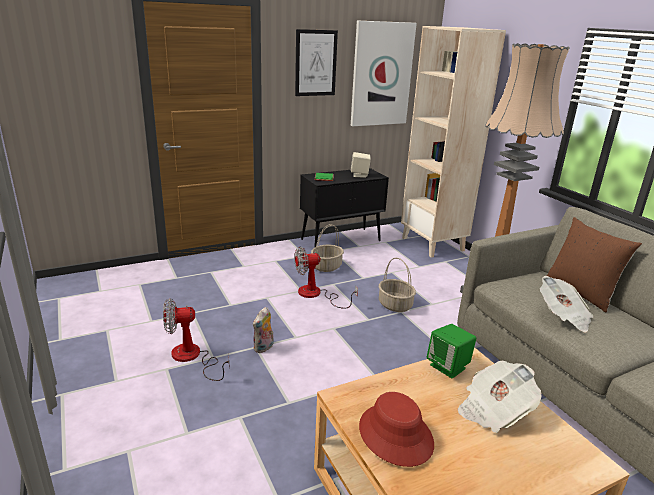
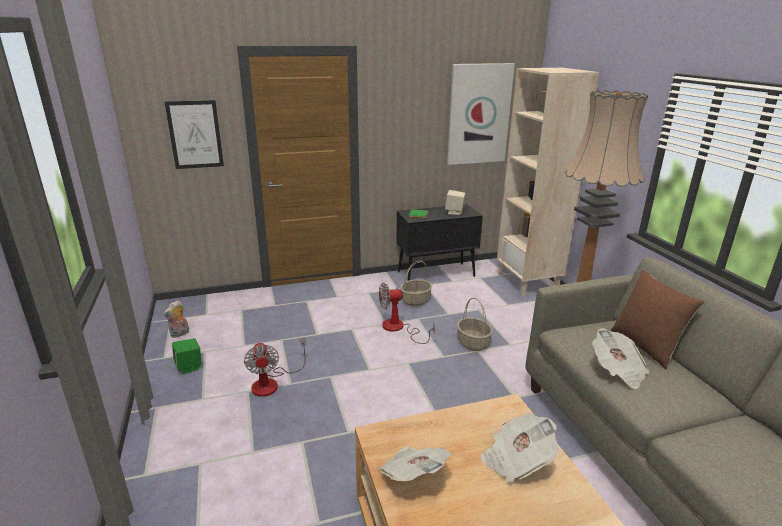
camera: 10 degrees right, 0 degrees up
(192, 358) = (272, 382): fan -> fan turned 105 degrees counterclockwise
(264, 348) = (338, 378): plush toy -> plush toy (179, 334)
(315, 63) = (411, 106): picture -> picture (195, 134)
(395, 435) = (413, 475): red hat -> newspaper
(448, 367) = (486, 413): green speaker -> green speaker (189, 367)

